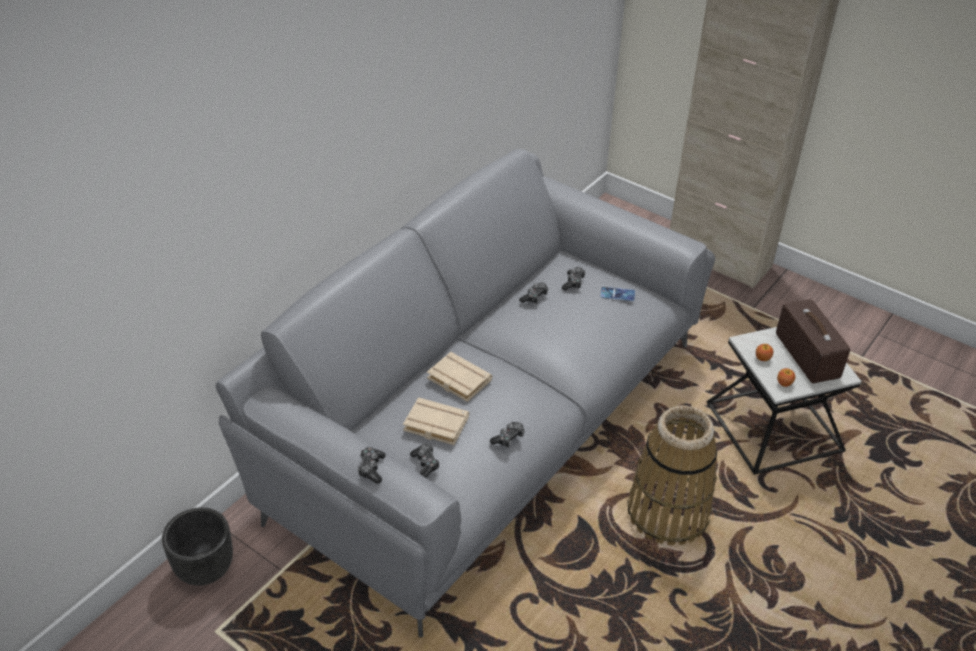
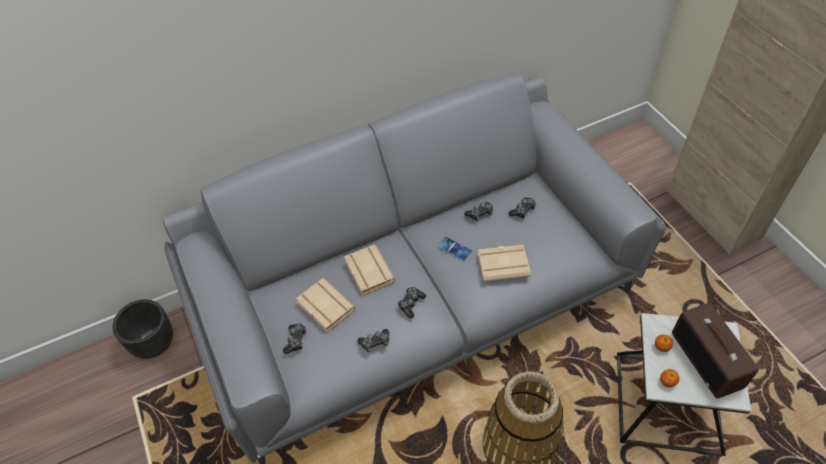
camera: 30 degrees right, 10 degrees up
(371, 468) = (227, 337): game controller -> game controller (411, 304)
(587, 332) = (504, 264): none -> beige book
(617, 294) = (555, 235): phone -> phone (454, 249)
(805, 355) = (708, 360): radio -> radio turned 150 degrees clockwise

